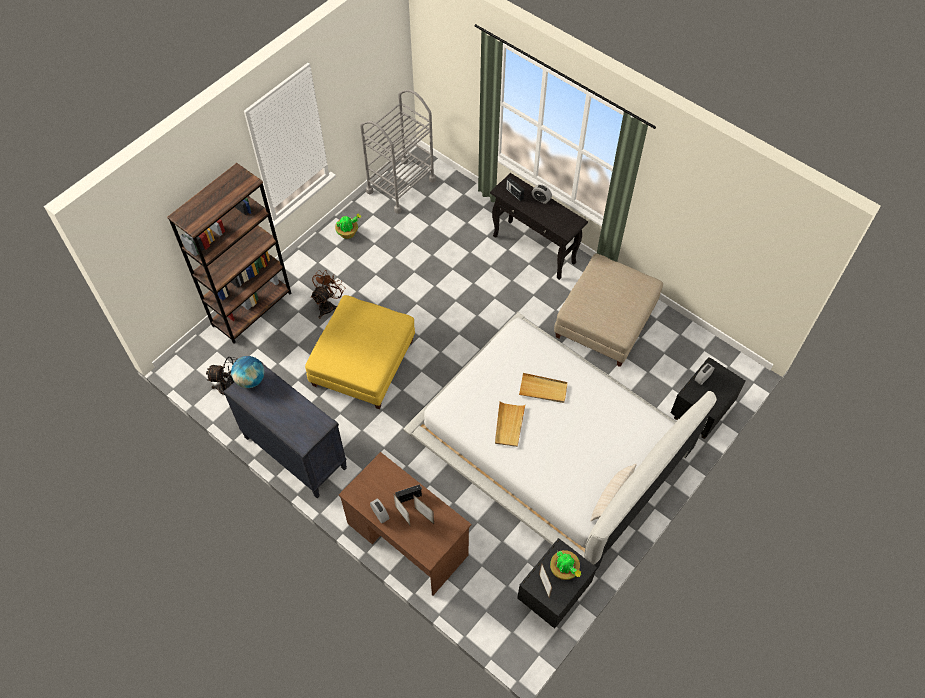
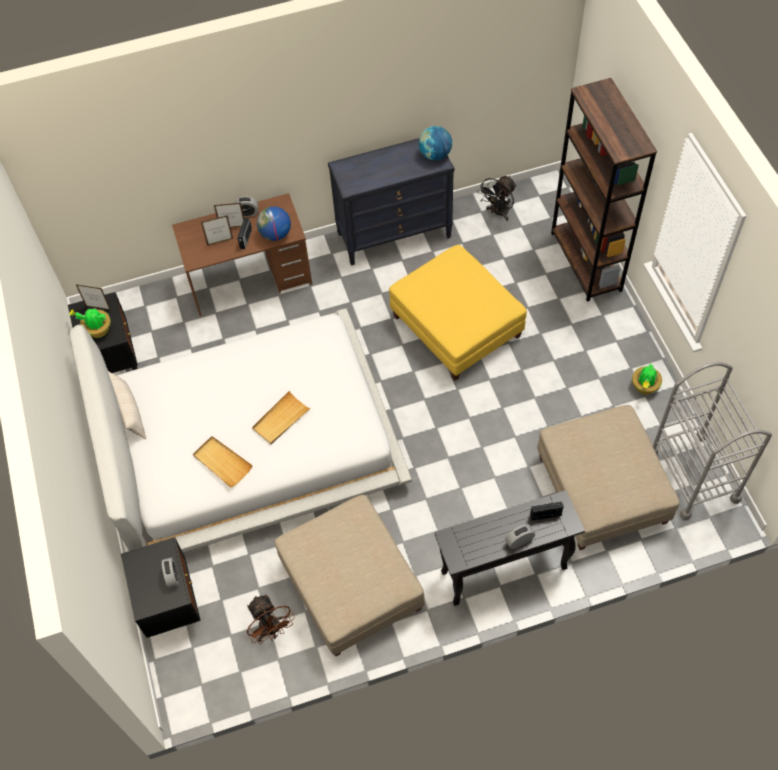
camera: 125 degrees right, 0 degrees up
(328, 305) = (550, 327): brown fan -> brown fan (271, 630)
(390, 477) = (275, 234): none -> globe
(442, 225) = (602, 489): none -> beige ottoman
(509, 425) = (266, 368): beige tray -> beige tray (222, 462)

